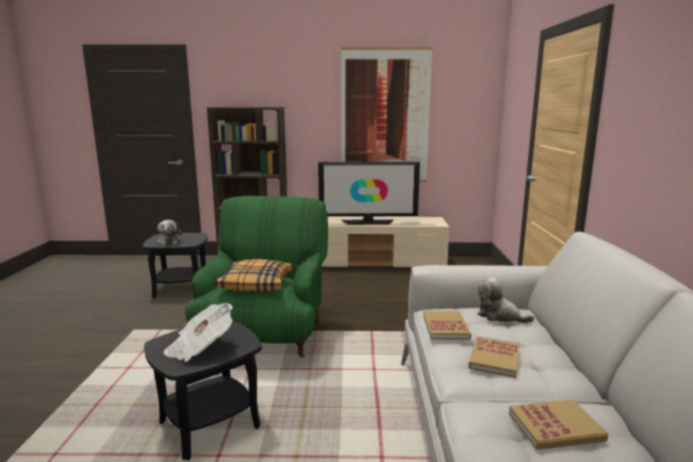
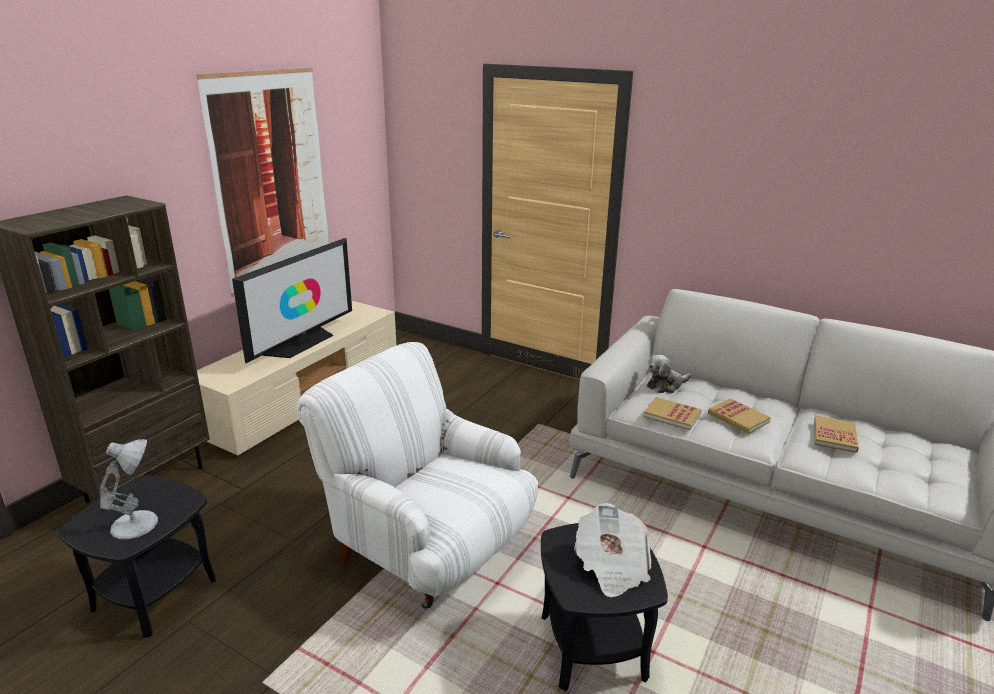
camera: 60 degrees left, 10 degrees up
(168, 241) = (137, 524): plush toy -> white table lamp
(256, 284) = (460, 483): pillow -> none
(266, 337) = (427, 549): green armchair -> white armchair

